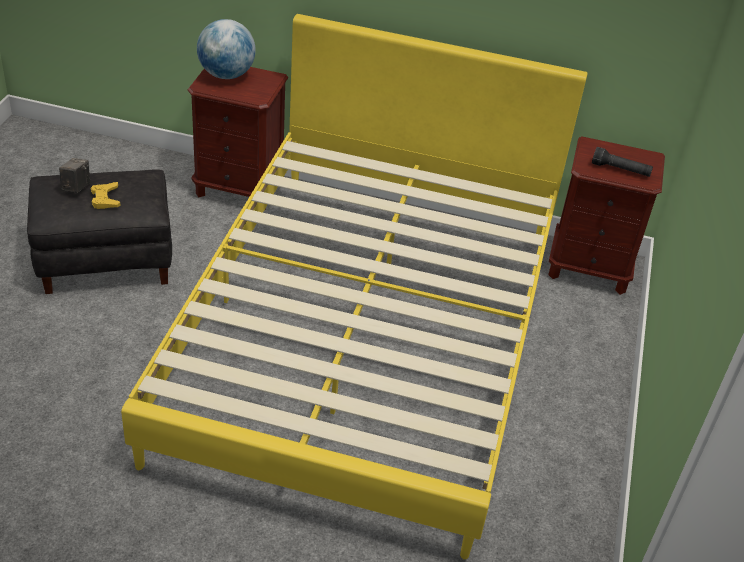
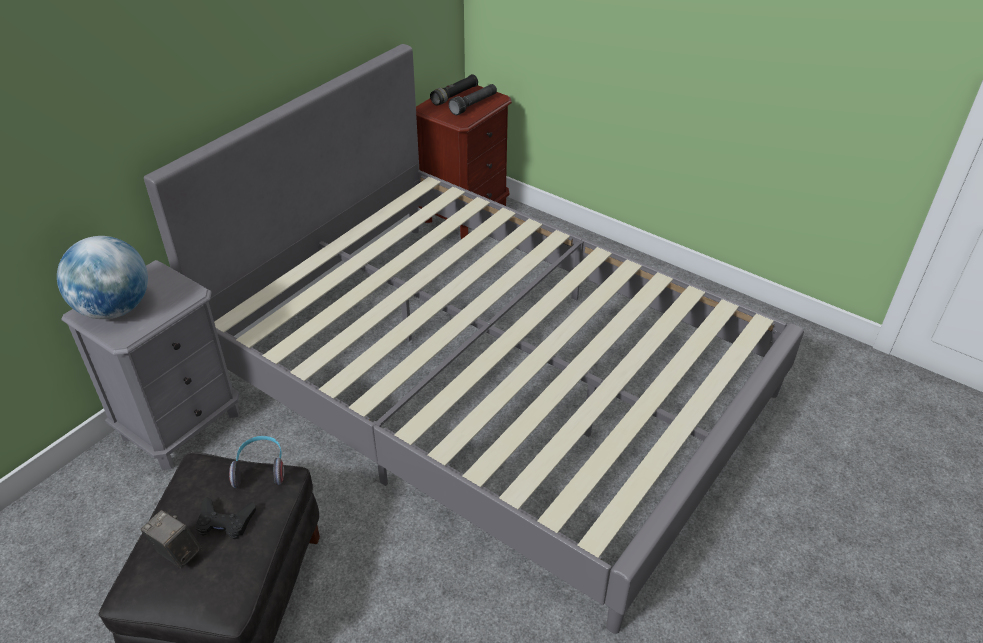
camera: 65 degrees left, 0 degrees up
(105, 199) = (225, 522): yellow game controller -> black game controller
(154, 200) = (260, 468): none -> headphones
(239, 188) = (182, 425): brown nightstand -> grey nightstand
(367, 338) = (490, 382): yellow bed -> grey bed
(626, 155) = (454, 96): none -> black flashlight

